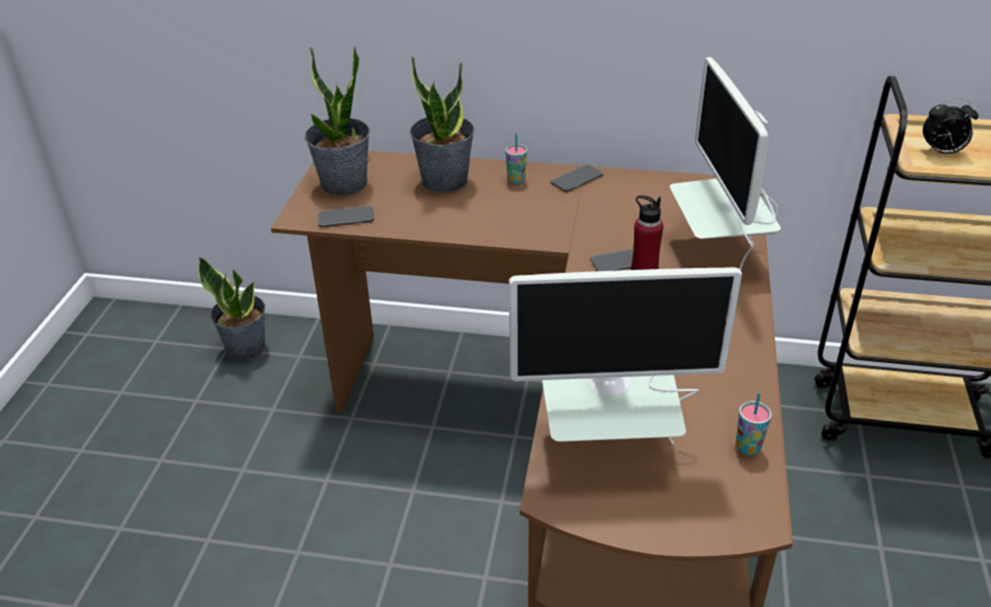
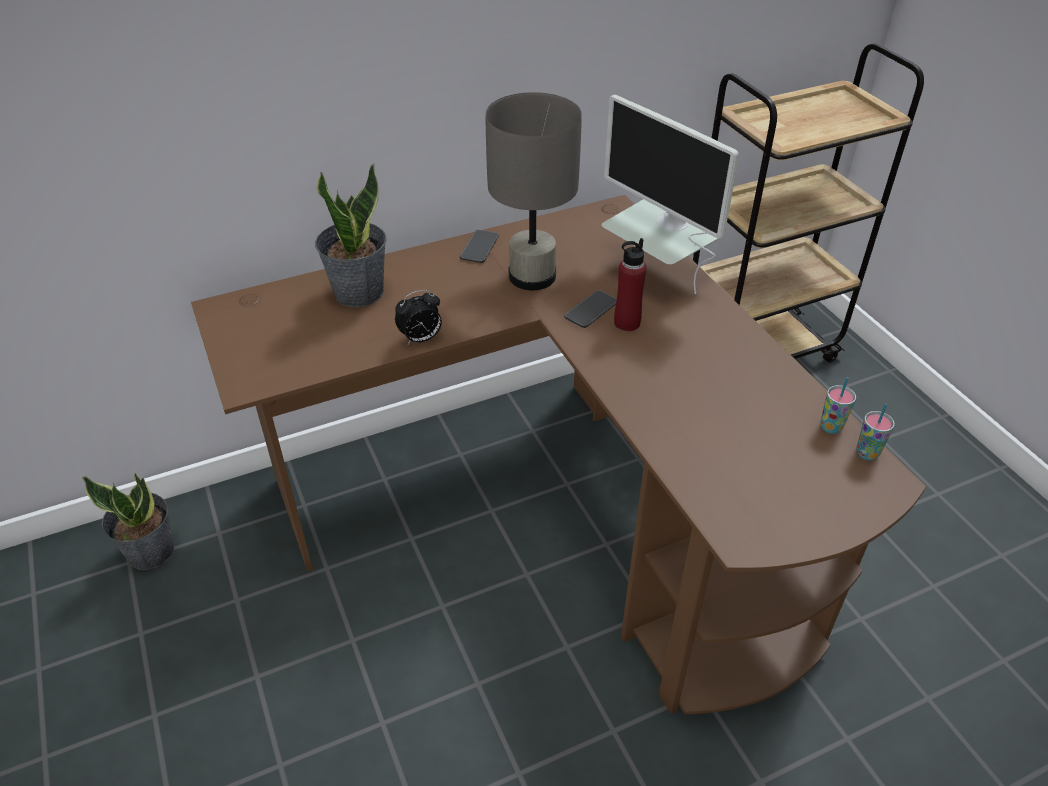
camera: 35 degrees left, 5 degrees up
(344, 184) = (257, 332): potted plant -> none
(346, 218) = (296, 367): phone -> none
(516, 180) = (426, 267): cup -> cup (867, 453)
(598, 217) = (533, 276): none -> grey table lamp
(609, 446) = (738, 476): monitor -> none
(941, 153) = (785, 129): alarm clock -> alarm clock (421, 339)

